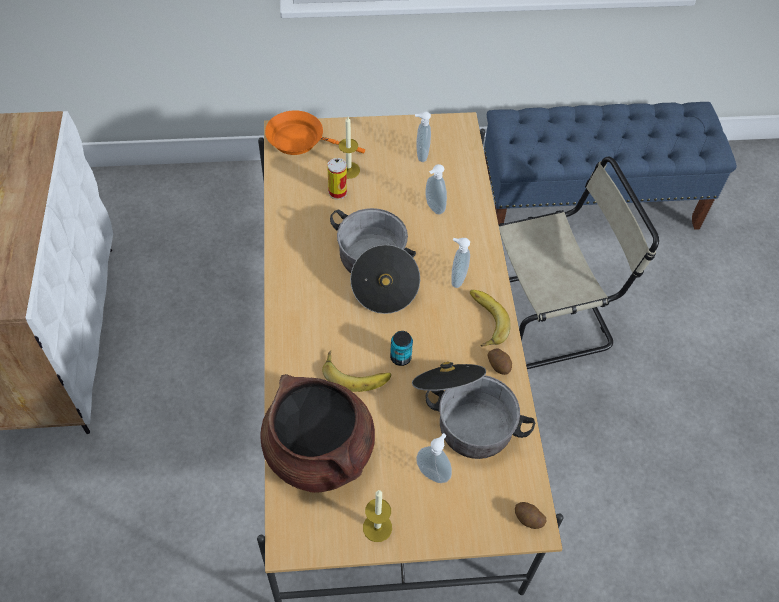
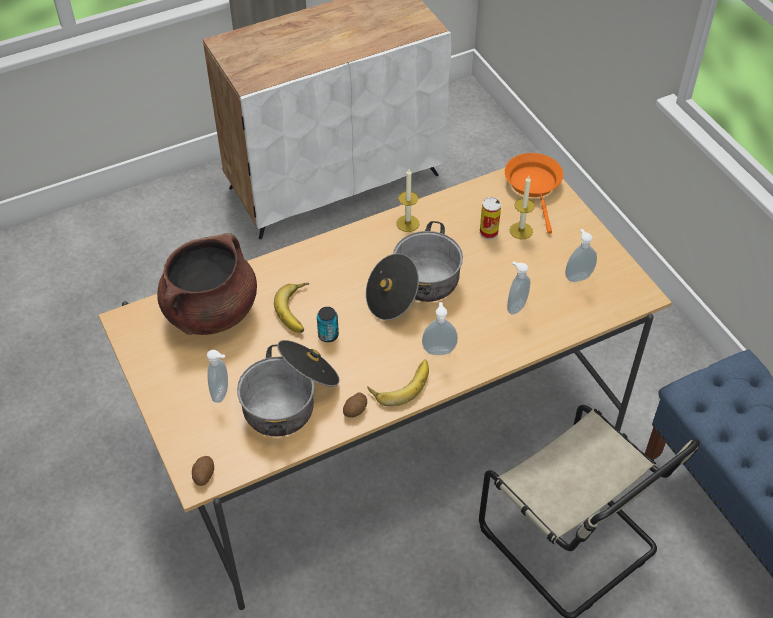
camera: 70 degrees right, 5 degrees down
(377, 527) = (157, 371): candle -> candle (407, 223)

